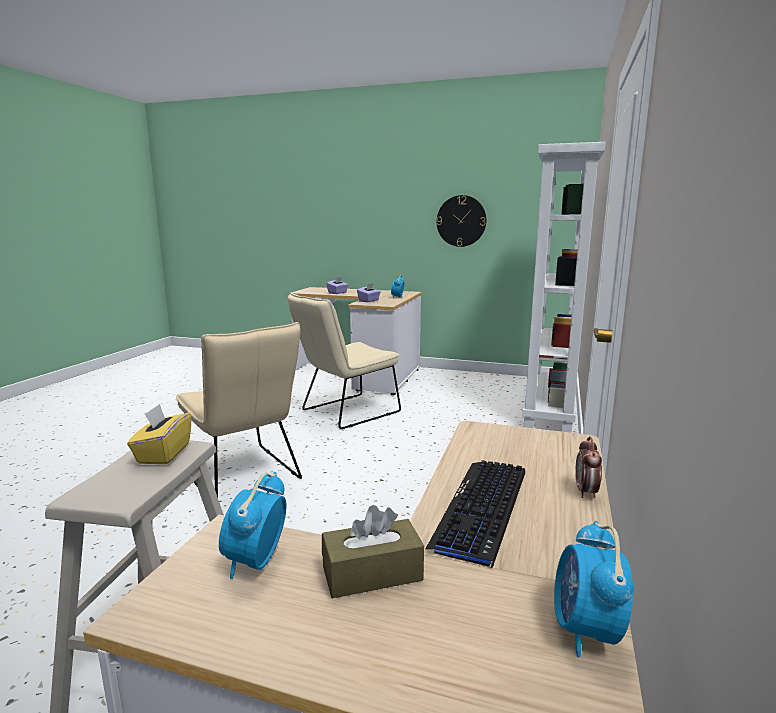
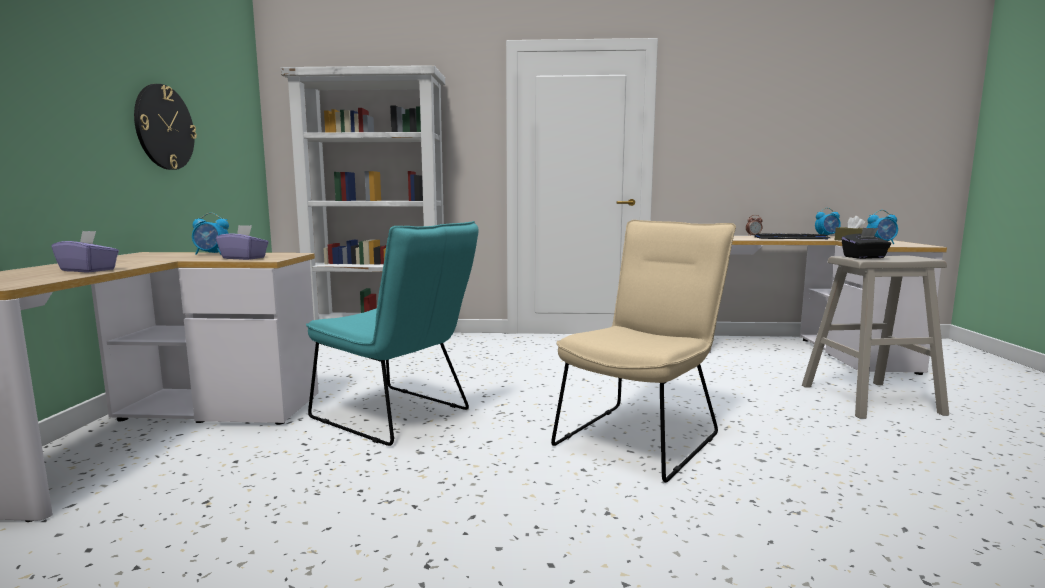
camera: 105 degrees left, 5 degrees down
(163, 453) = (864, 257): yellow tissue box -> black tissue box
(345, 412) = (397, 416): beige chair -> turquoise chair

